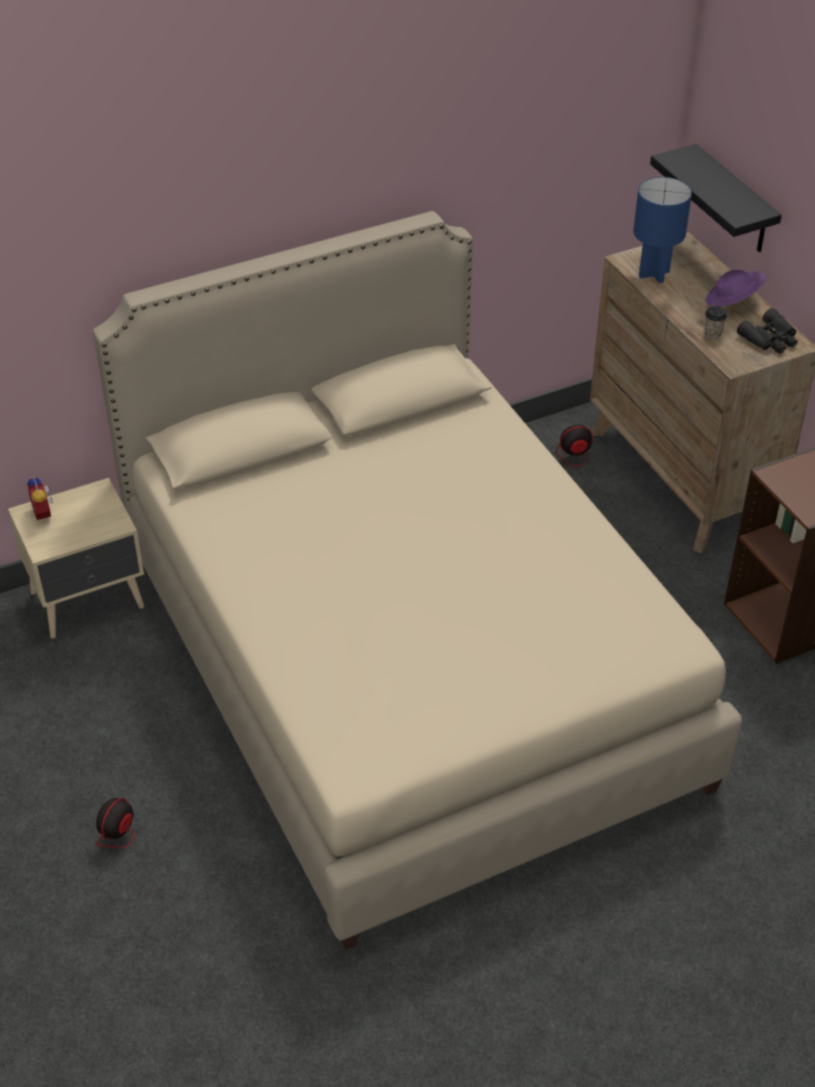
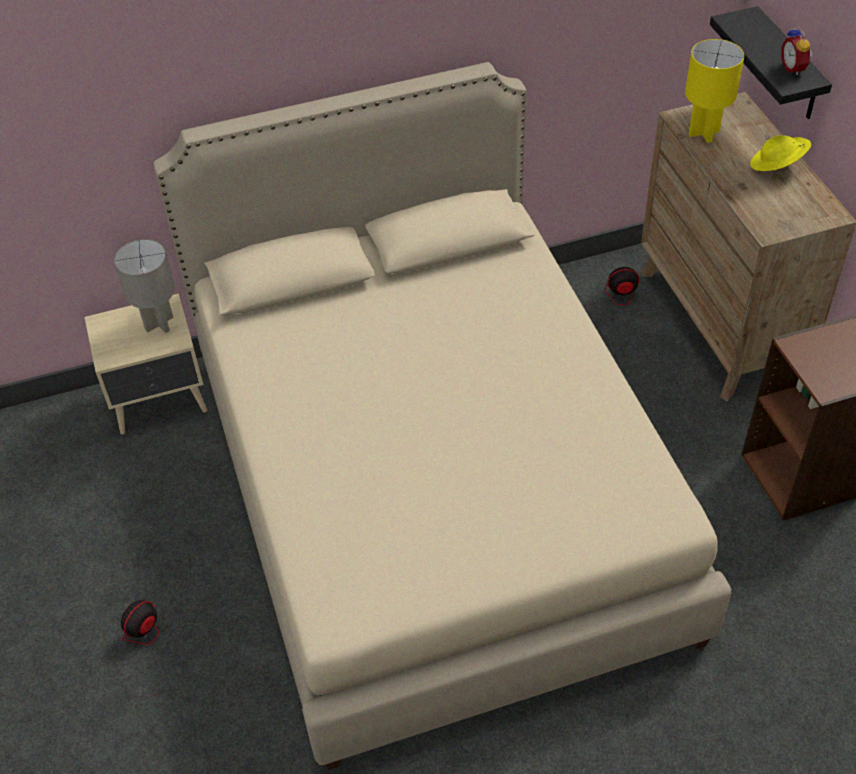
camera: 10 degrees right, 5 degrees up
(44, 513) = (115, 324): alarm clock -> alarm clock (794, 68)
(94, 509) = (160, 323): none -> grey table lamp
(654, 274) = (704, 133): blue table lamp -> yellow table lamp
(712, 333) = (751, 198): cup -> none
(732, 302) = (777, 166): purple hat -> yellow hat
(771, 339) = (809, 207): black binoculars -> none

